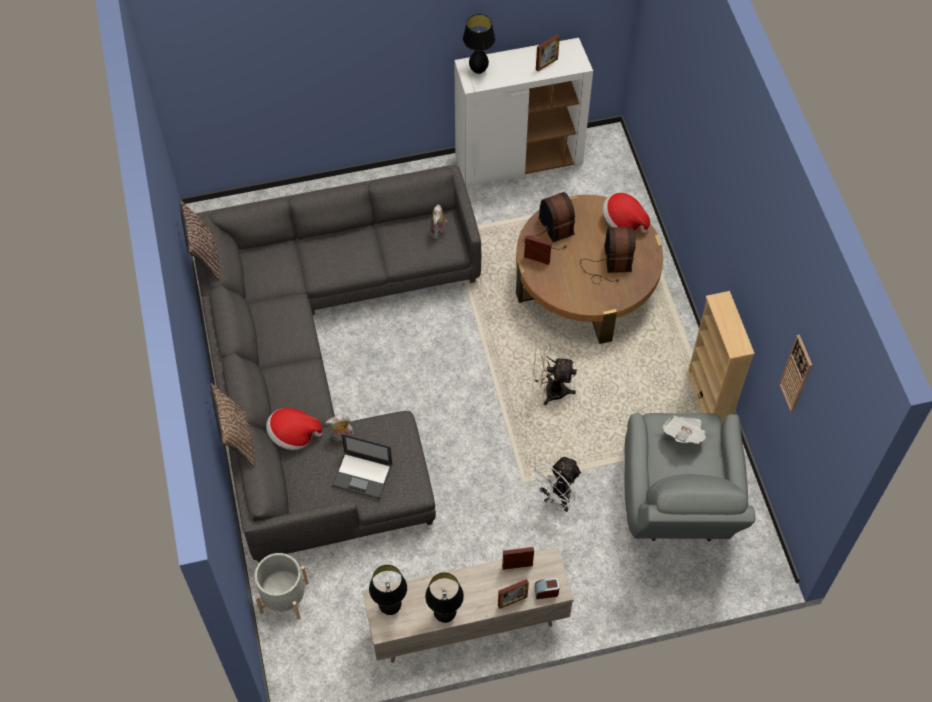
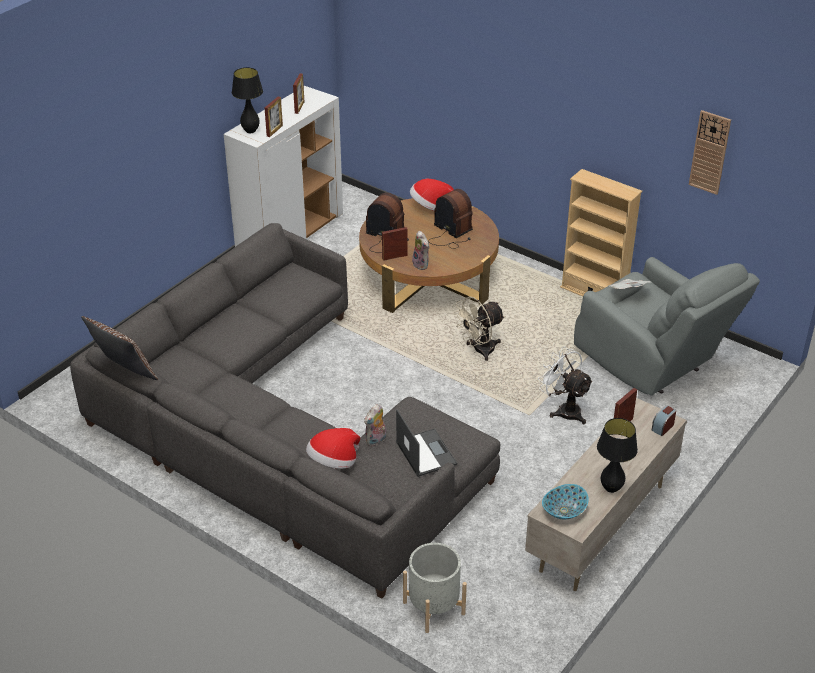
camera: 40 degrees left, 20 degrees down
(237, 439) = (304, 472): brown pillow -> none
(363, 475) = (425, 452): laptop -> laptop turned 90 degrees counterclockwise
(390, 608) = (564, 511): black table lamp -> bowl
(438, 232) = (298, 278): plush toy -> plush toy (422, 264)
(512, 601) = (647, 448): picture frame -> picture frame (274, 131)
(555, 498) = (564, 410): white fan -> white fan turned 135 degrees clockwise

